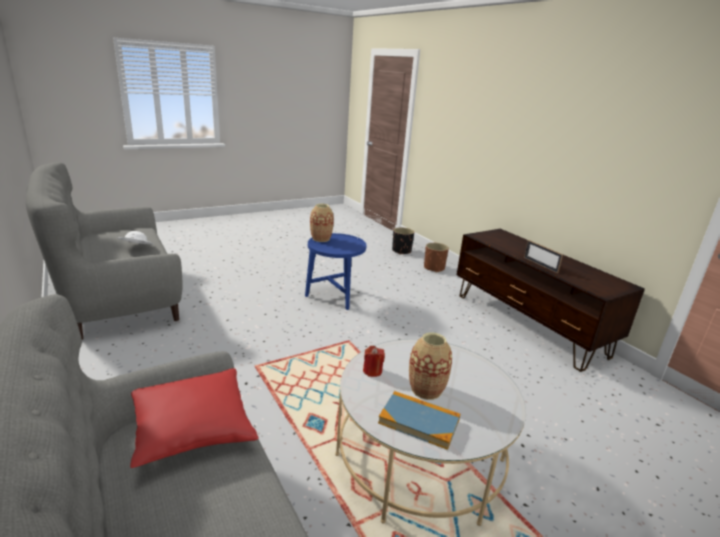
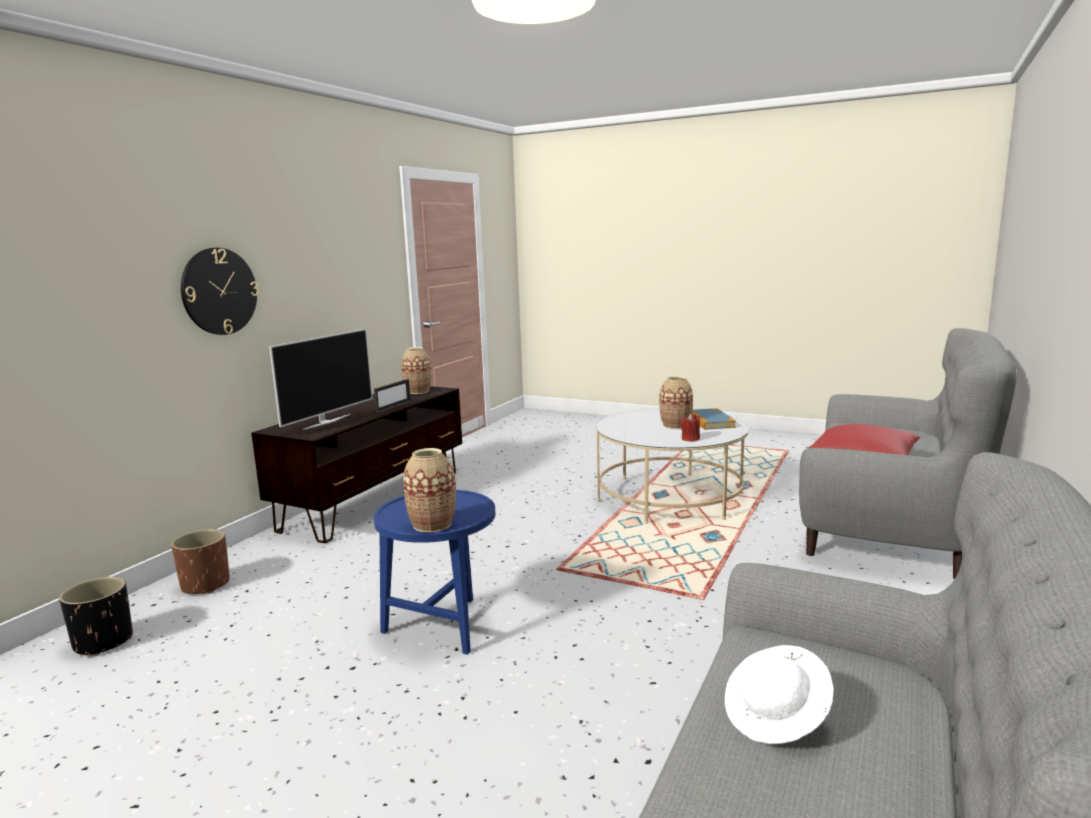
camera: 120 degrees left, 10 degrees down
(508, 243) = (326, 422): none -> television
(517, 142) = (219, 291): none -> wall clock
(598, 284) = (418, 391): none -> vase

